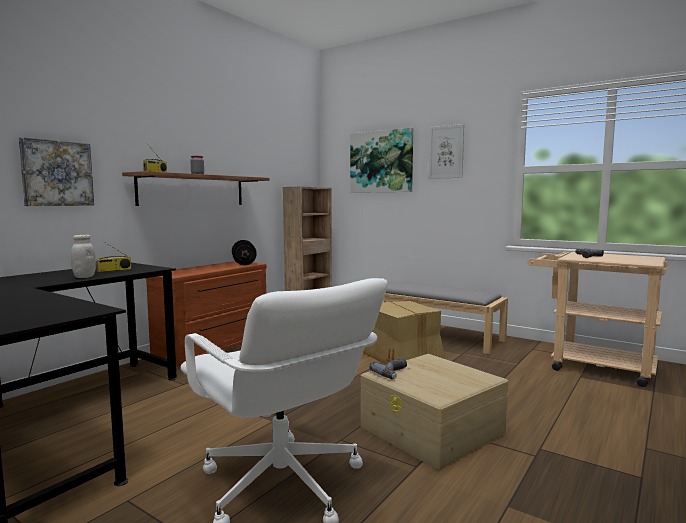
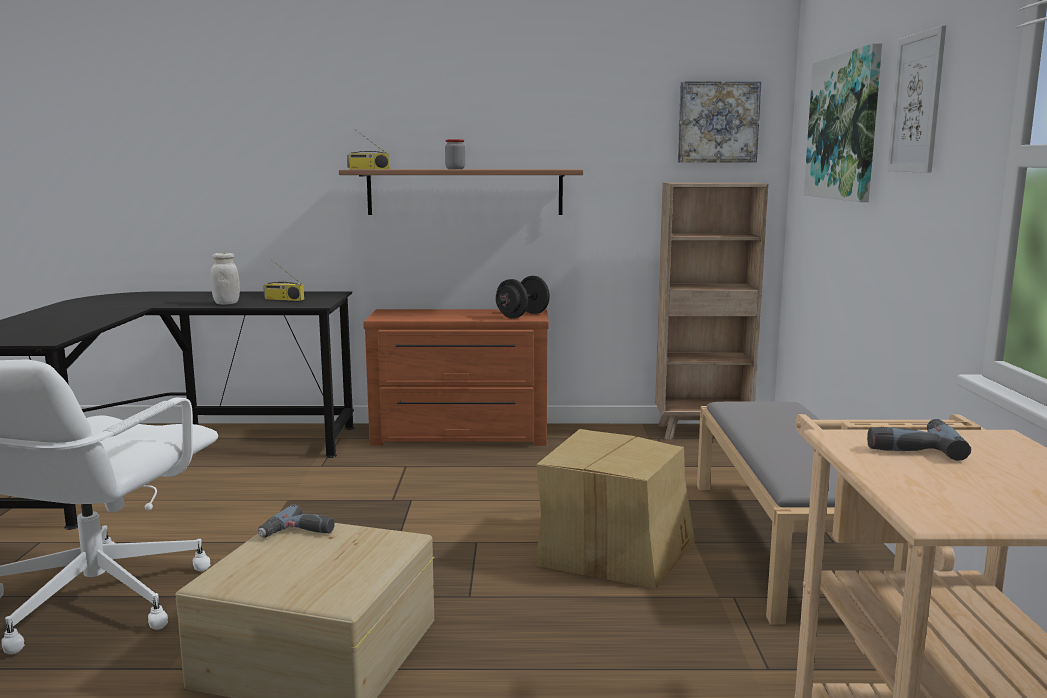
camera: 55 degrees right, 5 degrees up
(57, 173) = (267, 174): picture -> picture (718, 122)

